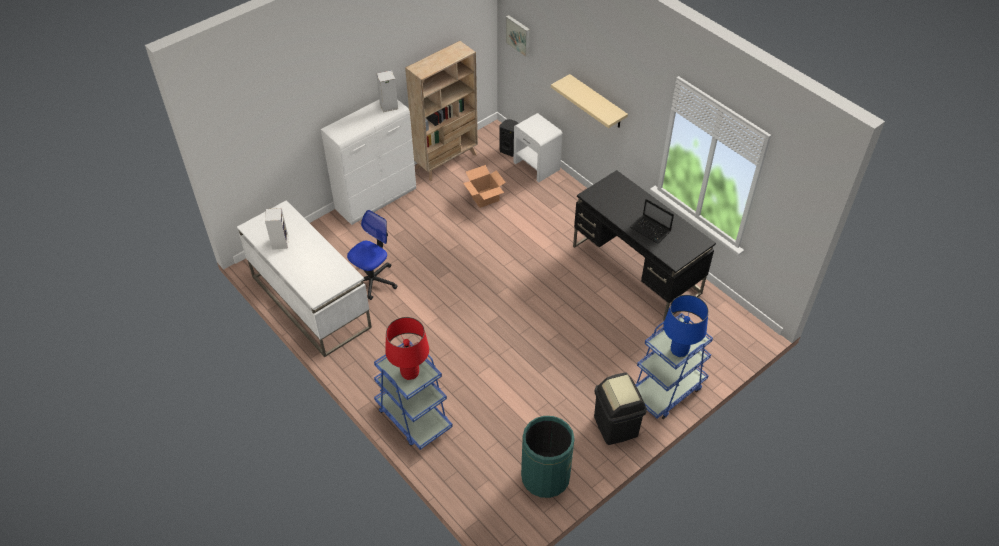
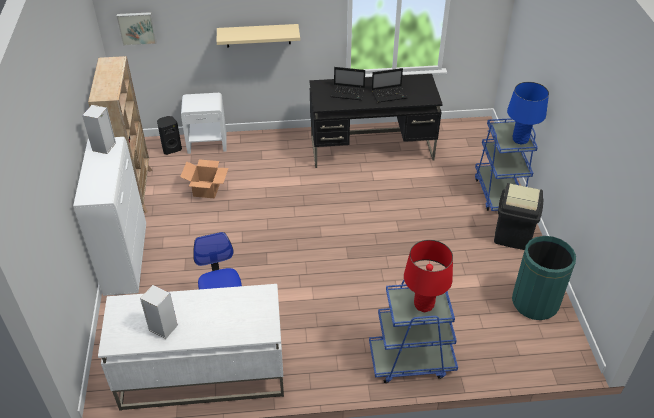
camera: 55 degrees left, 5 degrees down
(624, 202) = (348, 93): none -> laptop

